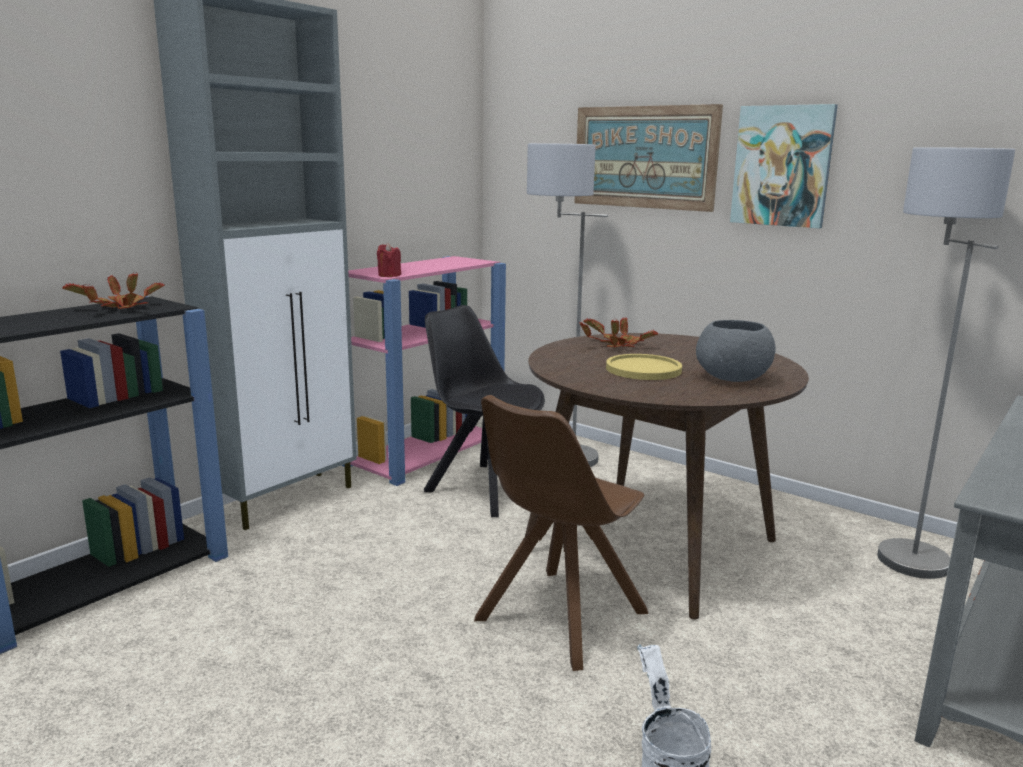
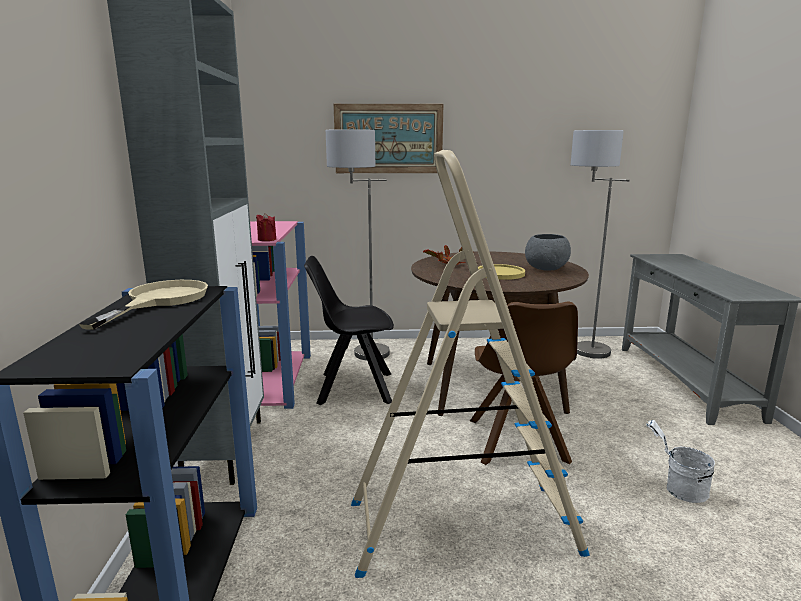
camera: 40 degrees left, 0 degrees up
(120, 308) = (160, 300): potted plant -> beige frying pan
(344, 663) = (463, 527): none -> beige step ladder
(782, 166) = (483, 142): picture -> none

